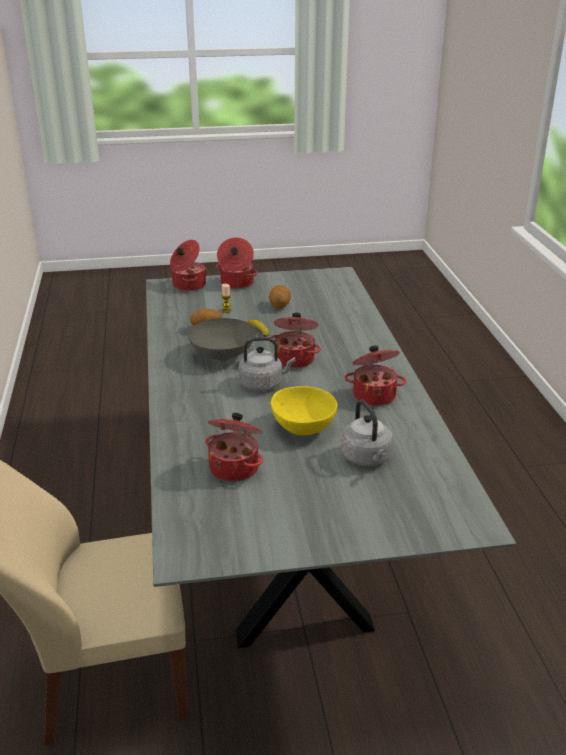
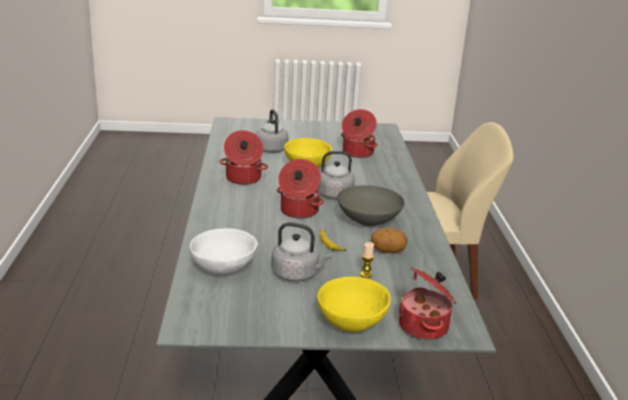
camera: 175 degrees left, 5 degrees down
(236, 283) = (352, 322): cooking pot -> yellow bowl
(280, 306) = (297, 274): potato -> grey kettle
(337, 305) = (224, 268): none -> white bowl

